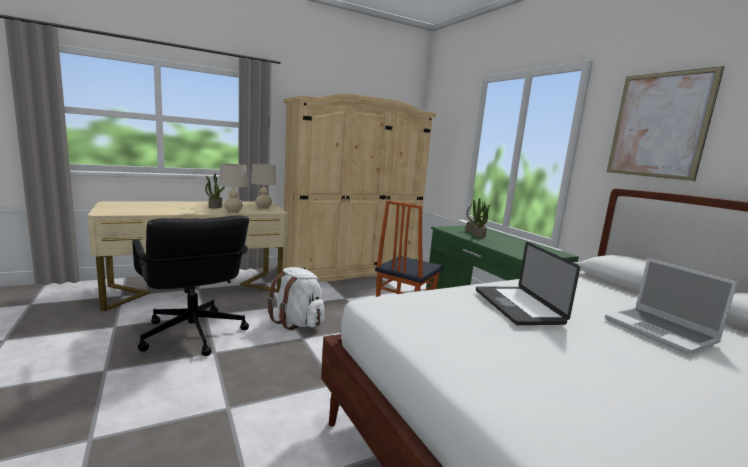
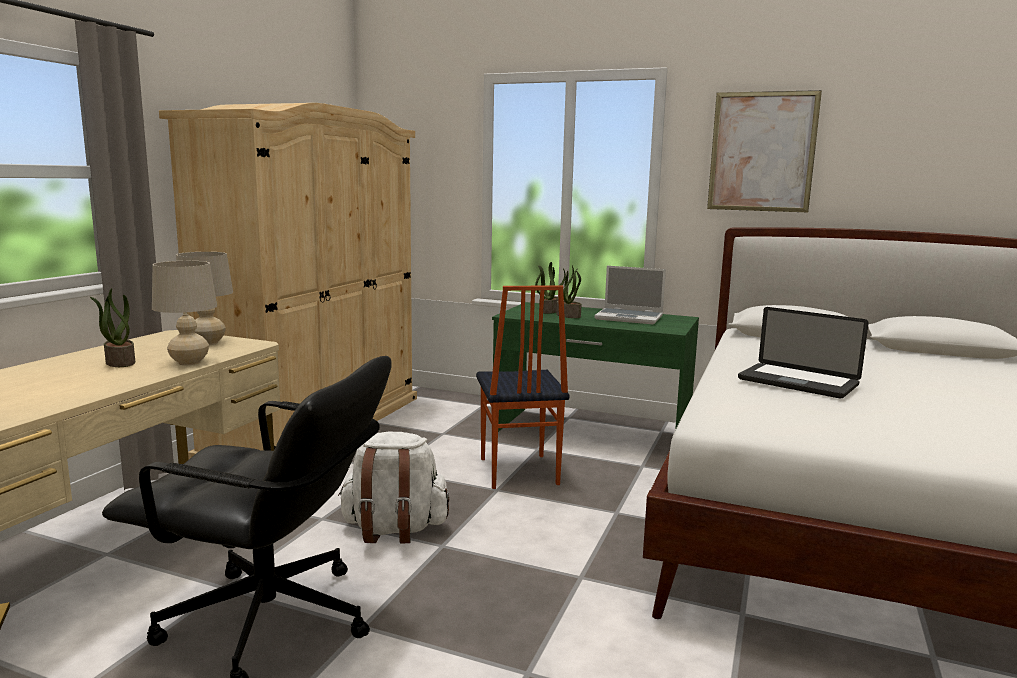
camera: 40 degrees left, 0 degrees up
(661, 331) = (895, 369): laptop -> laptop (630, 318)

